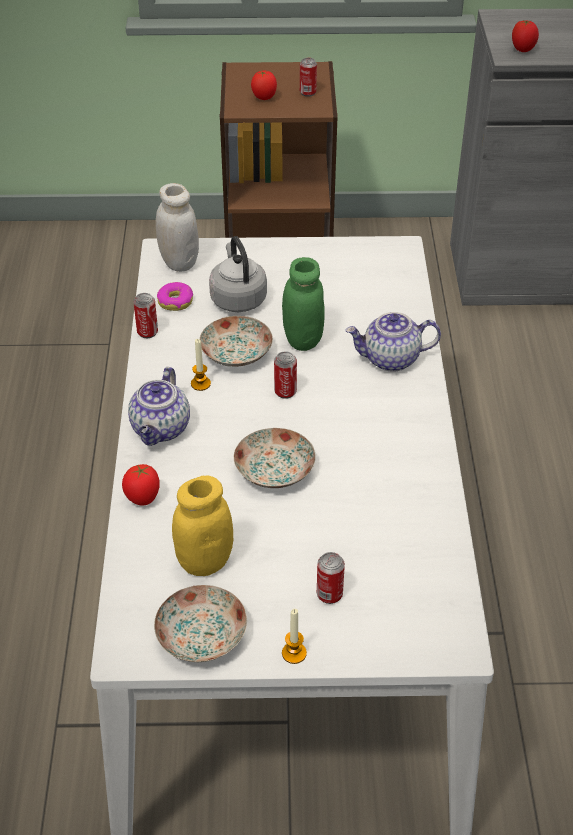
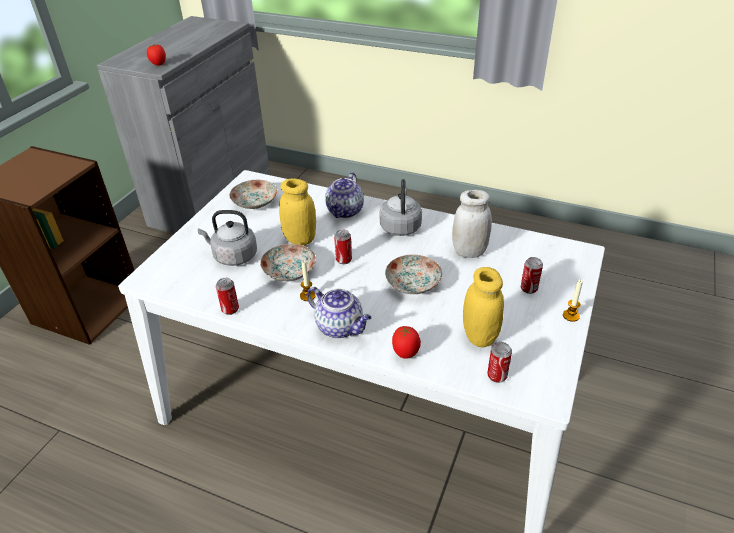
camera: 65 degrees left, 5 degrees down
(175, 301) = (208, 286): donut -> none
(179, 262) = (166, 274): white jar -> white jar (469, 252)
(201, 634) = (543, 354): plate -> plate (254, 202)
(264, 98) = (32, 182): tomato -> none
(303, 340) = (300, 239): green jar -> yellow jar
(307, 92) = (53, 164): can -> can (497, 375)
(392, 423) = (400, 226): none -> grey kettle

